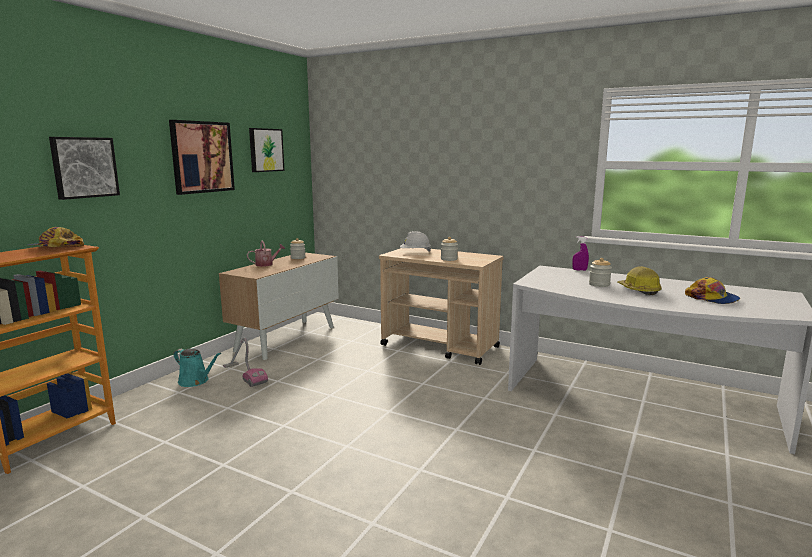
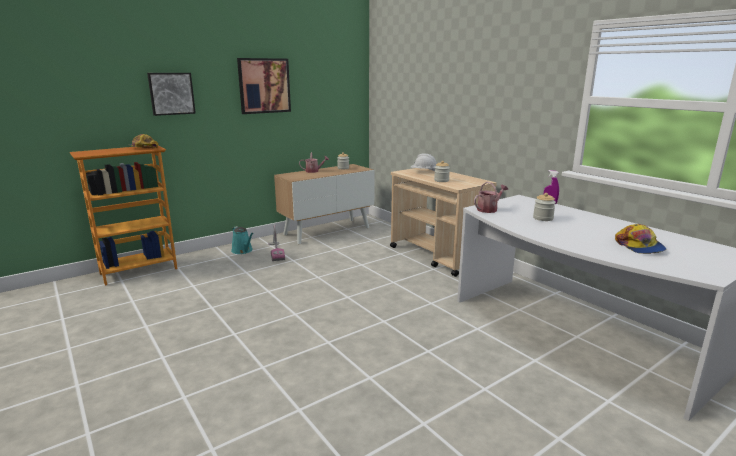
camera: 25 degrees right, 5 degrees up
(265, 150) = (323, 79): picture -> none
(539, 282) = (489, 209): none -> watering can
(638, 290) = (573, 228): hard hat -> none

